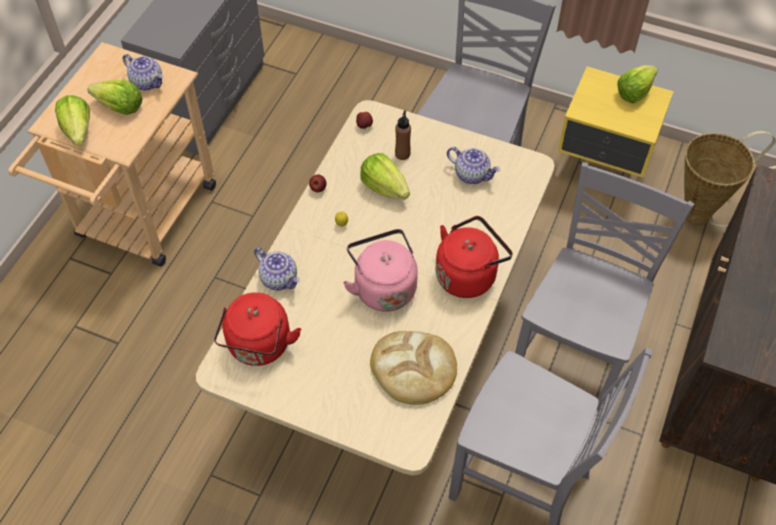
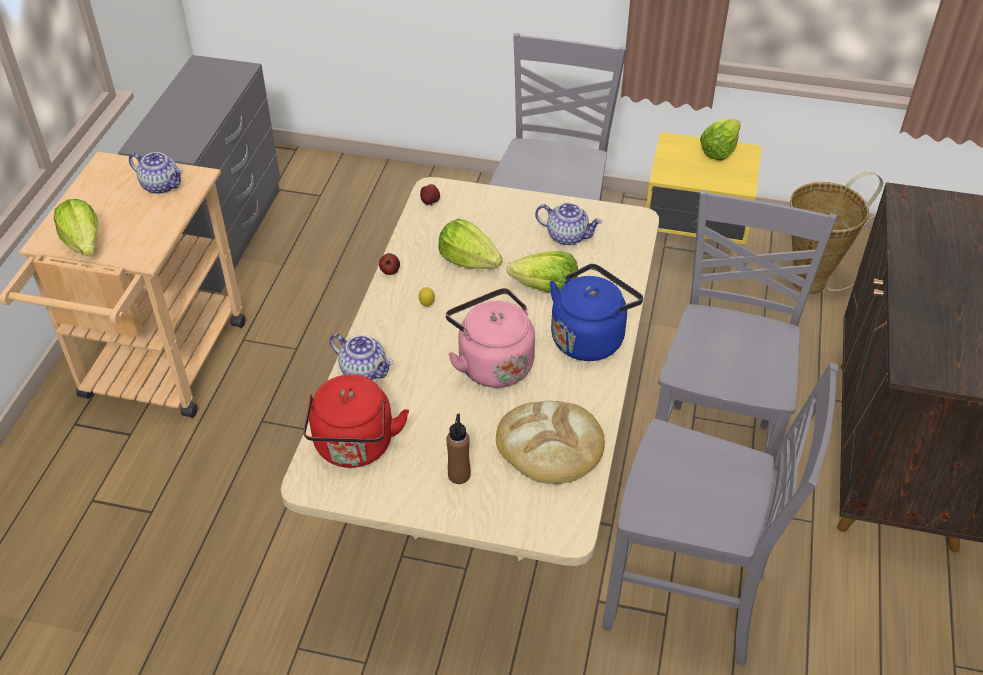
camera: 10 degrees left, 10 degrees down
(119, 107) = (131, 214): lettuce -> lettuce (545, 288)
(402, 154) = (482, 225): brown bottle -> brown bottle (459, 475)
(468, 274) = (590, 337): red kettle -> blue kettle

